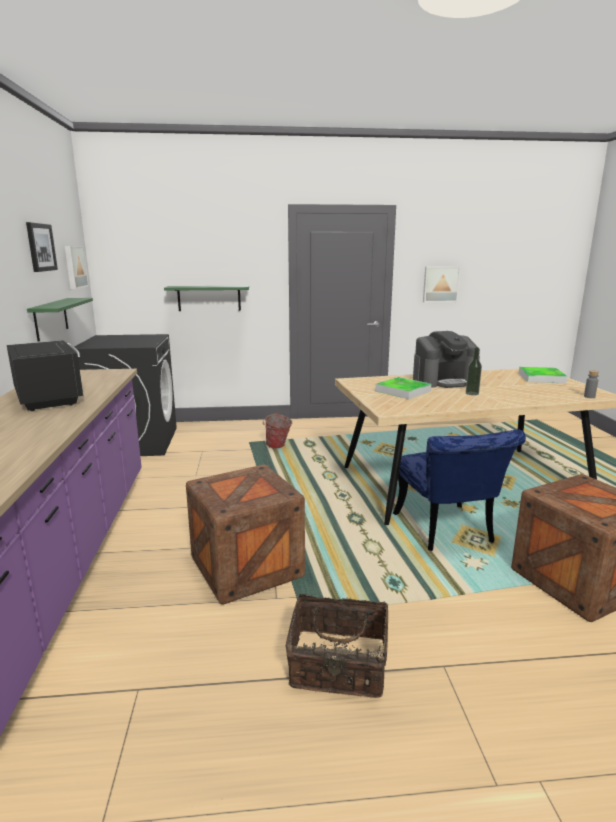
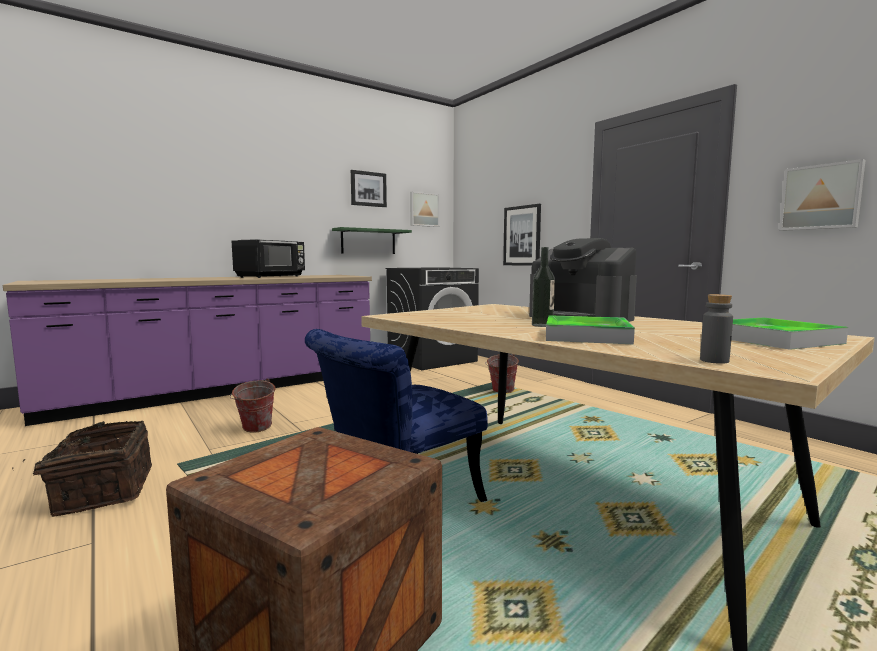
camera: 60 degrees right, 10 degrees down
(209, 298) = (522, 235): green shelf -> picture
(246, 567) = (254, 430): crate -> bucket
(403, 391) = (487, 313): tray -> tray (586, 336)

